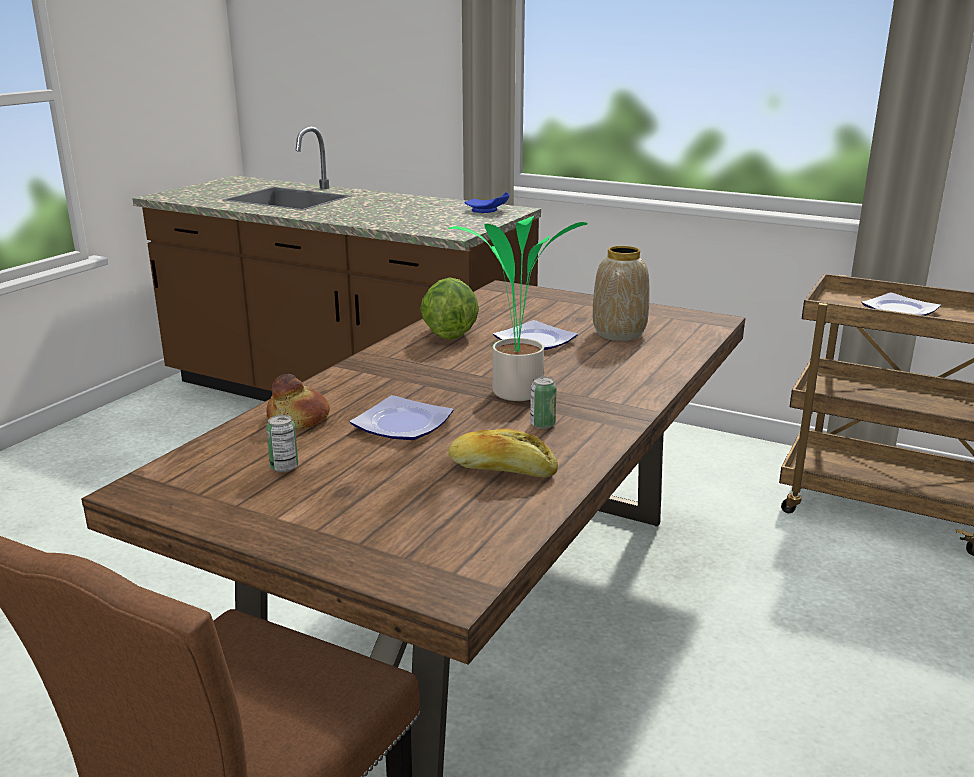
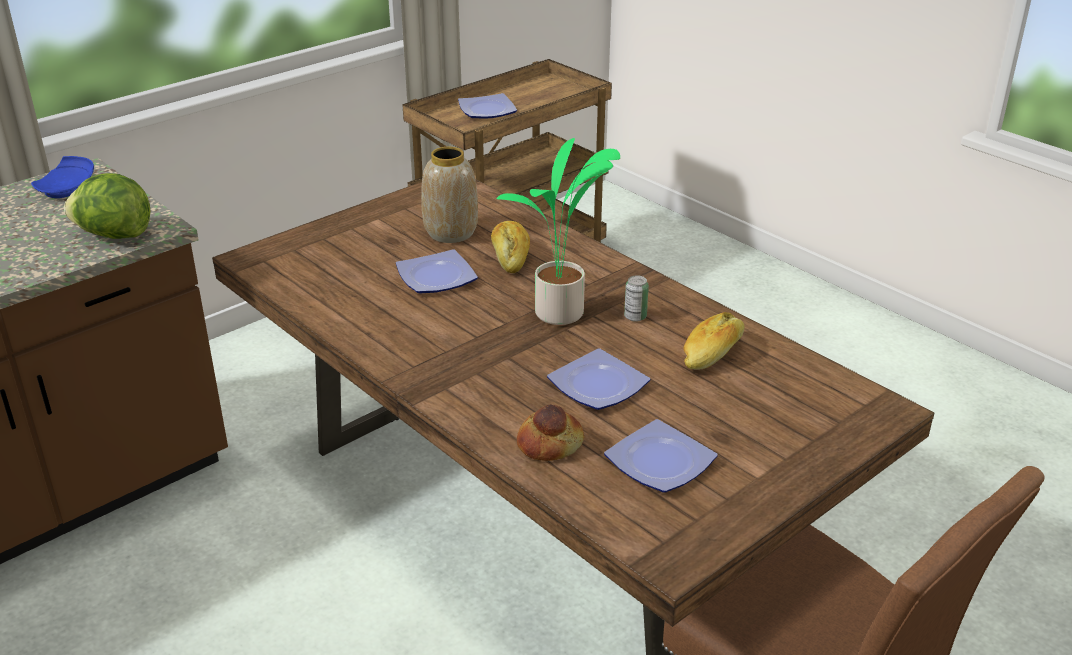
camera: 70 degrees left, 10 degrees up
(284, 467) = (660, 464): can -> plate
(449, 334) = (376, 319): lettuce -> lettuce (114, 235)
(604, 360) = (510, 256): none -> bread

